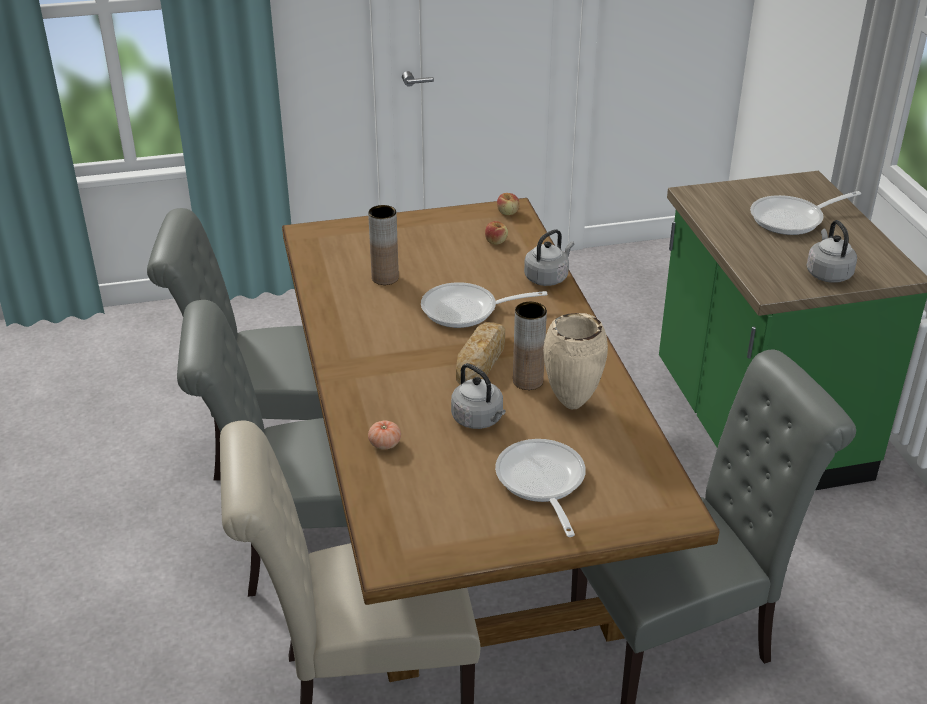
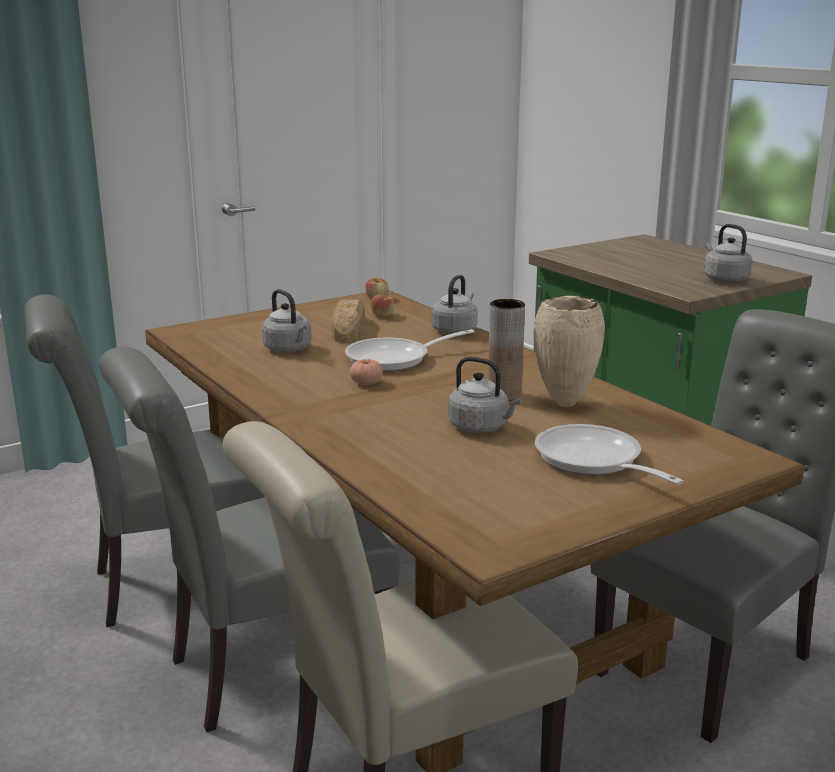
camera: 20 degrees left, 15 degrees down
(385, 278) = (289, 349): brown vase -> grey kettle
(385, 444) = (394, 460): tomato -> tomato (366, 383)
(481, 358) = (441, 387): bread -> bread (349, 328)
(792, 219) = (657, 257): frying pan -> none

